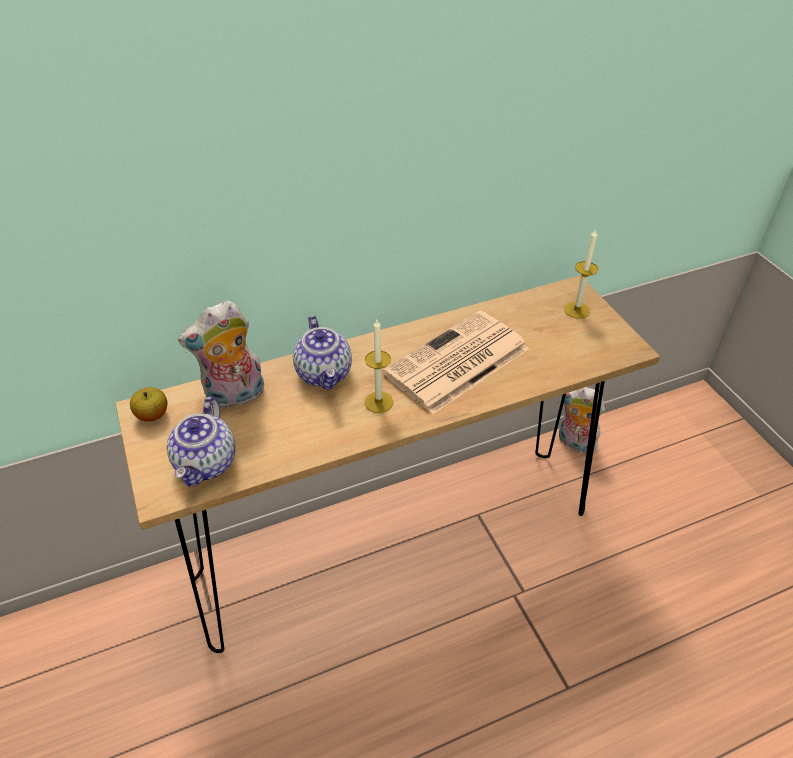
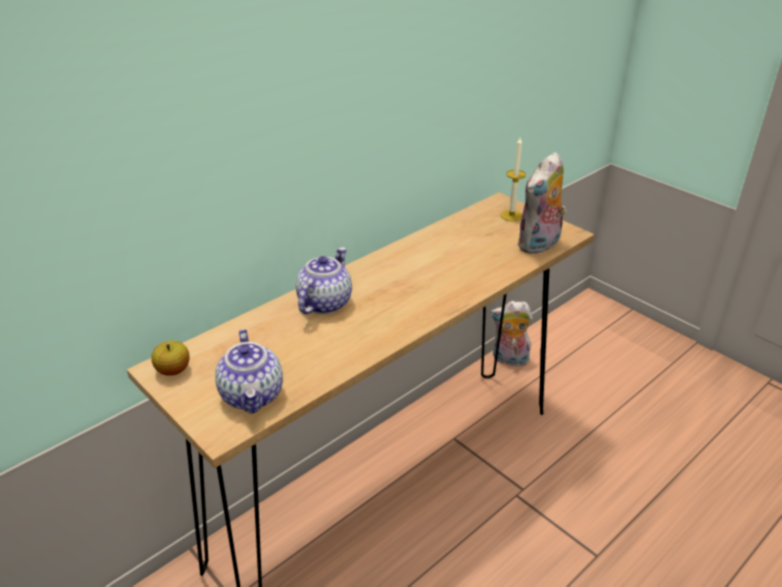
camera: 20 degrees left, 10 degrees down
(235, 397) = (249, 338): plush toy -> plush toy (539, 245)
(325, 374) = (324, 302): teapot -> teapot turned 120 degrees counterclockwise
(378, 402) = (386, 313): candle -> none
(456, 363) = (436, 271): newspaper -> none

